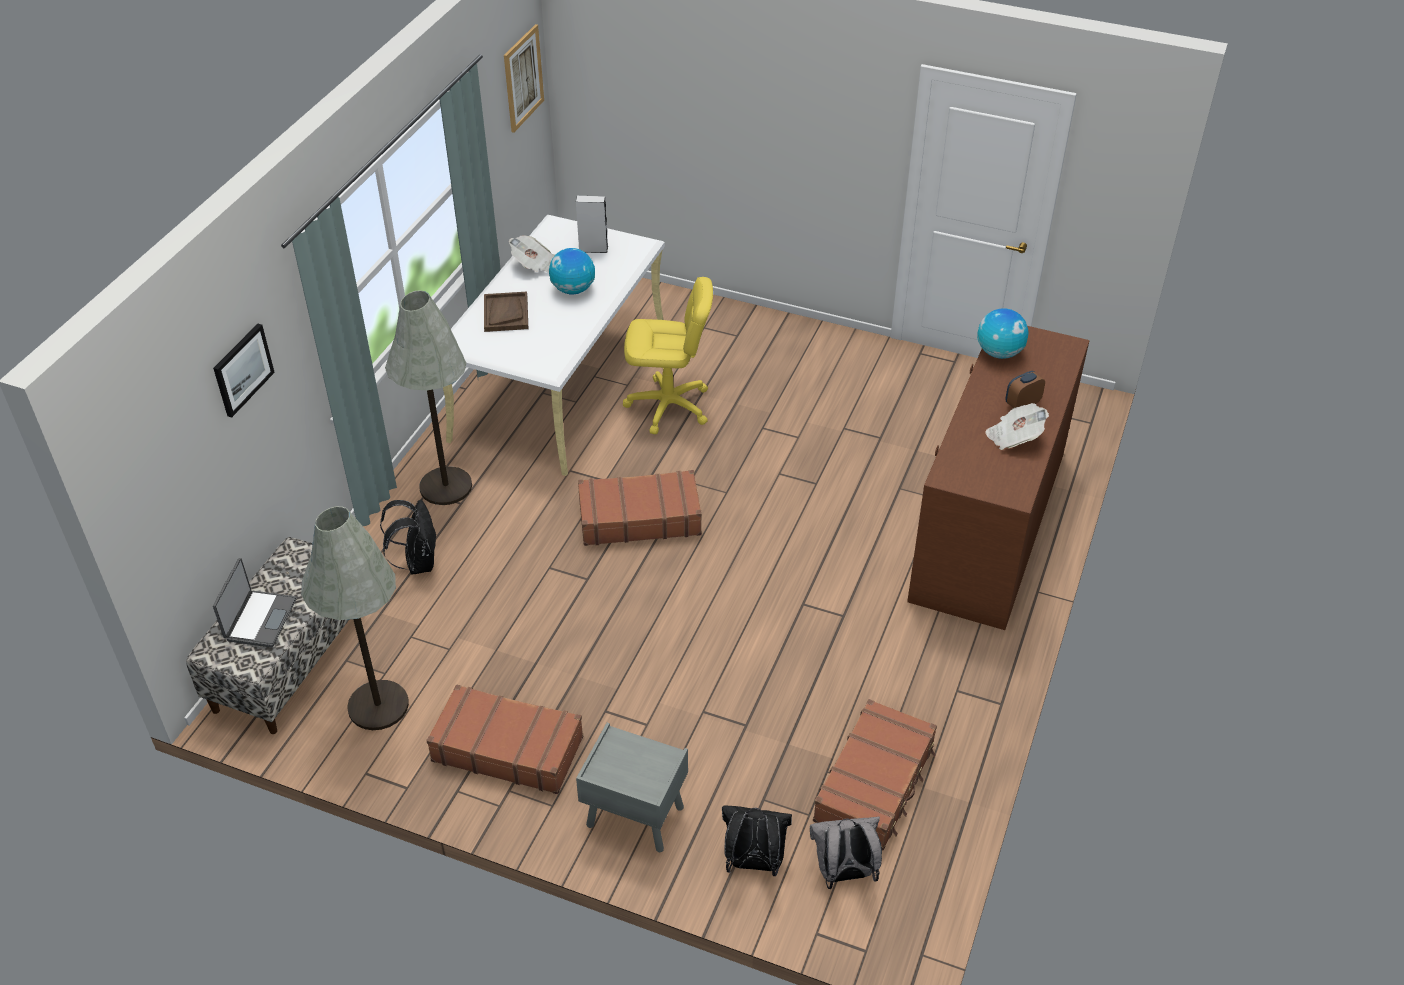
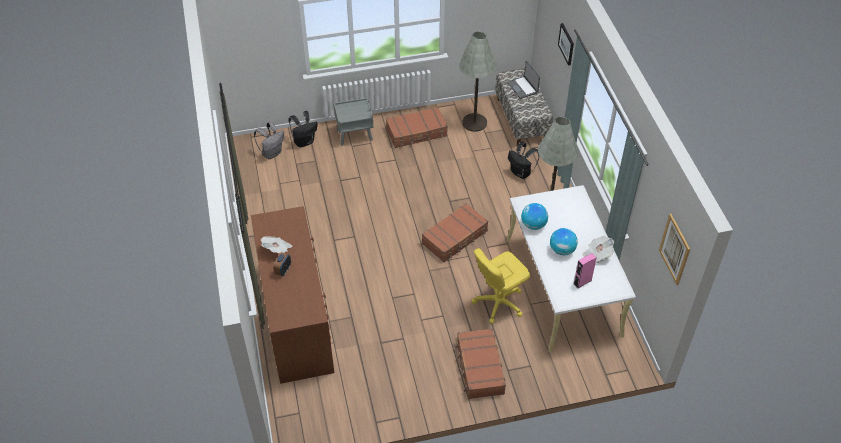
camera: 145 degrees right, 5 degrees up
(506, 313) = (575, 219): brown tray -> none
(593, 249) = (582, 282): grey speaker -> pink speaker
(875, 783) = (279, 184): brown suitcase -> brown suitcase (479, 368)
(999, 353) = (311, 297): globe -> globe (533, 225)

